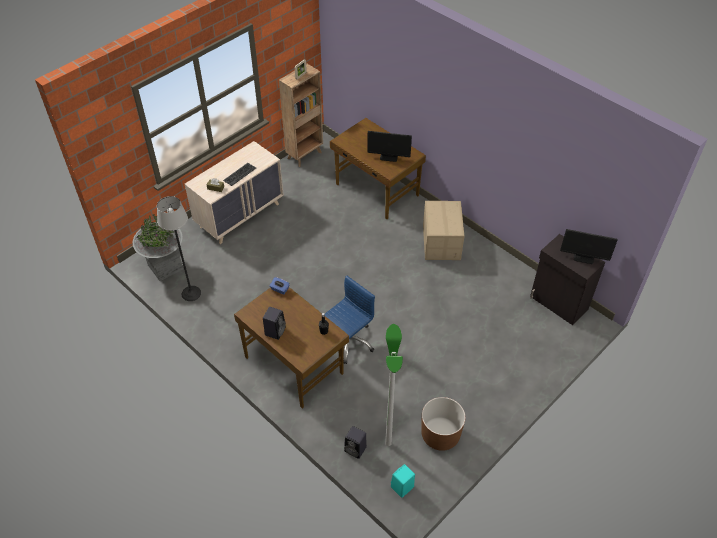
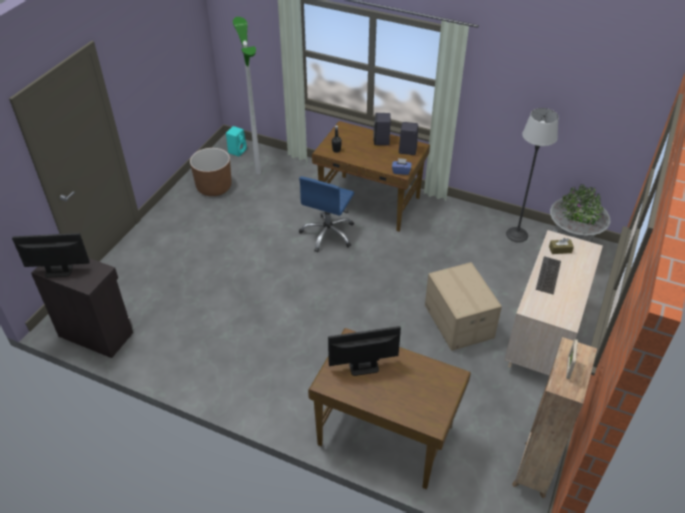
camera: 160 degrees right, 5 degrees down
(356, 449) = (283, 163): black speaker -> black speaker (407, 150)
(442, 242) = (260, 374): cardboard box -> cardboard box (458, 321)

